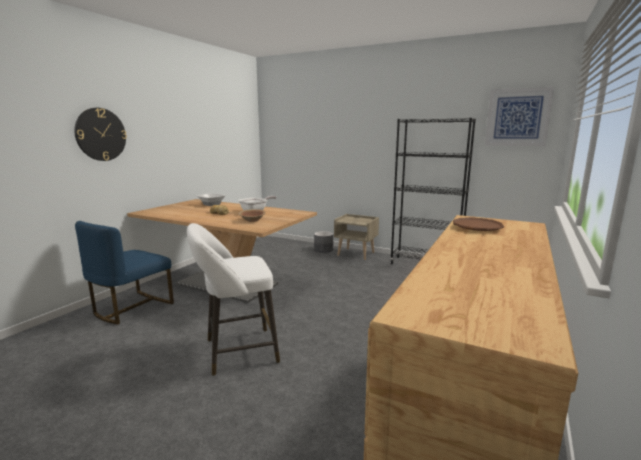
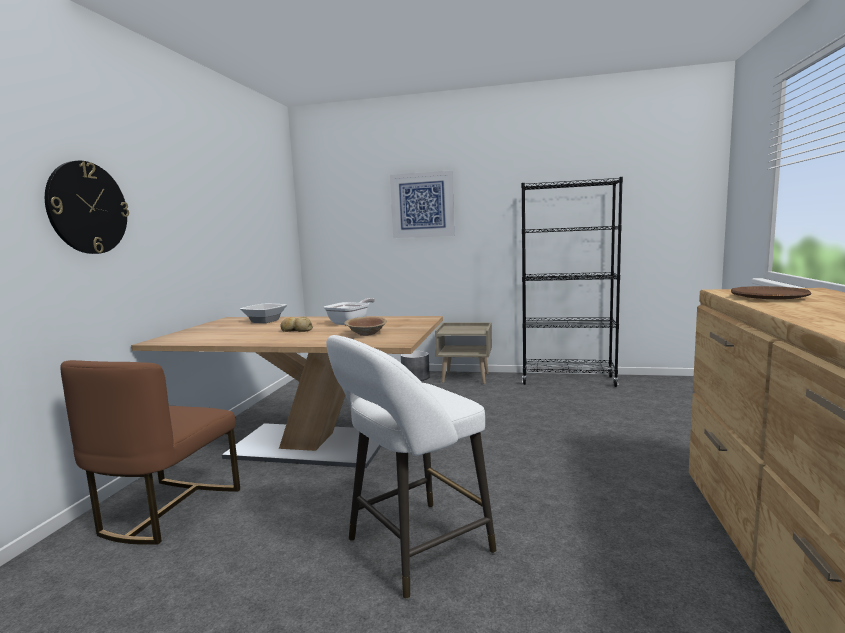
camera: 15 degrees left, 5 degrees down
(131, 308) = (166, 510): blue chair -> brown chair
(517, 117) = (666, 177): picture -> picture (422, 205)

